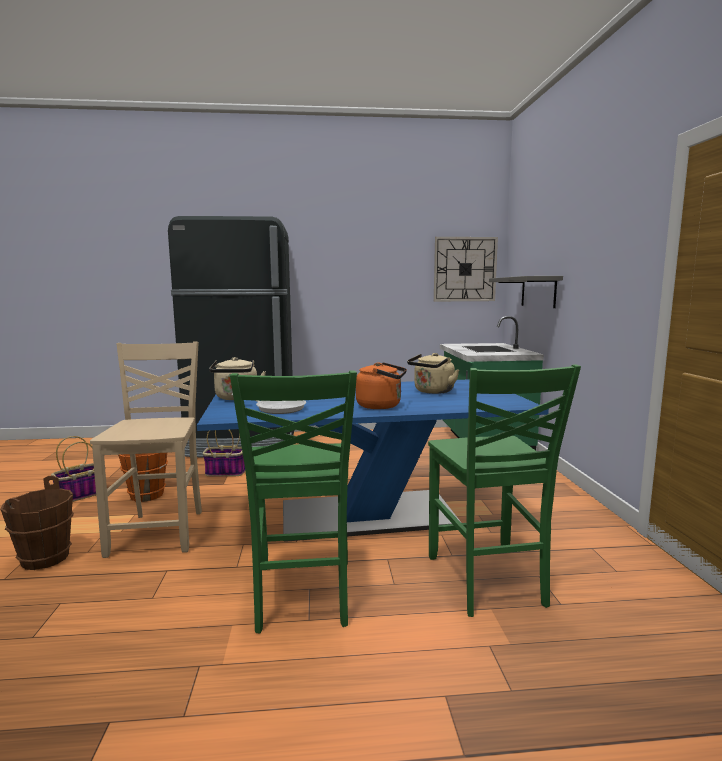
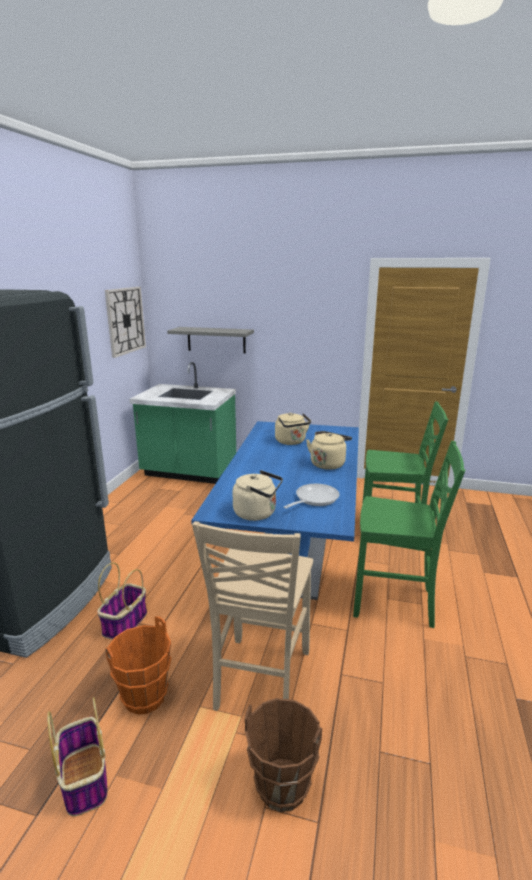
camera: 70 degrees left, 10 degrees up
(160, 532) = (260, 680): beige chair -> beige chair turned 90 degrees counterclockwise
(381, 406) = (328, 464): orange kettle -> beige kettle

